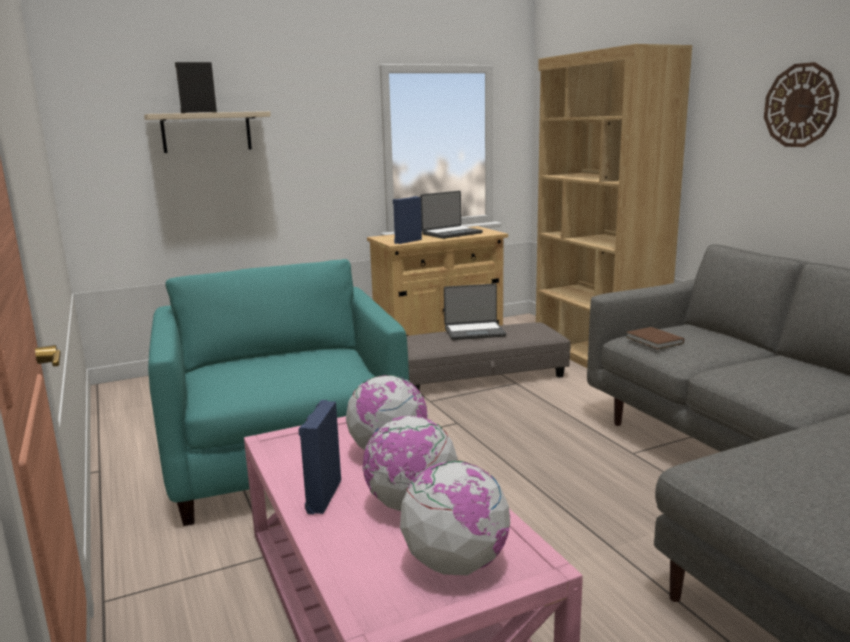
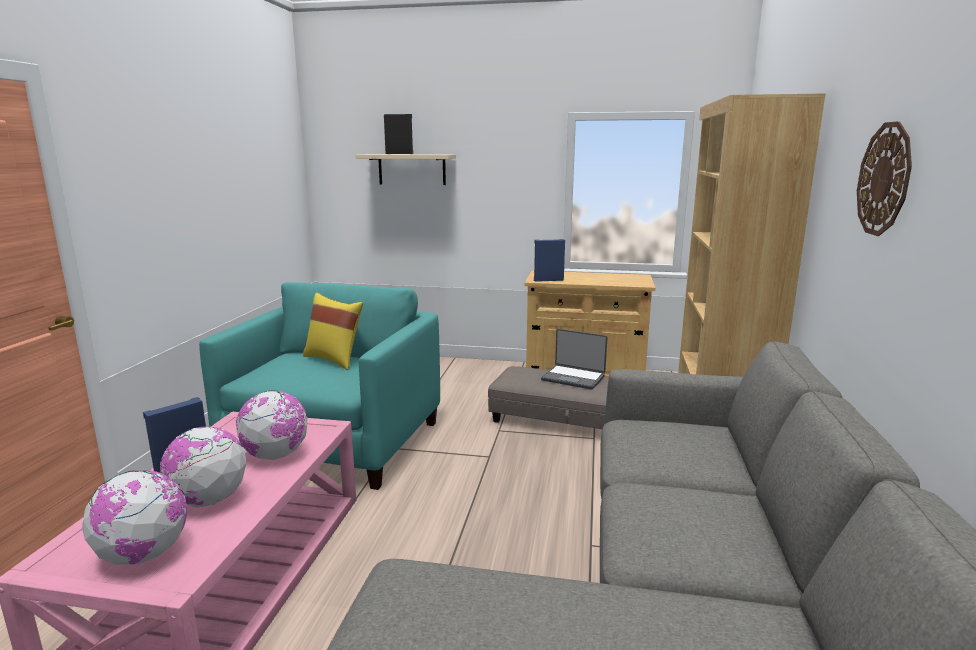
camera: 35 degrees right, 0 degrees up
(284, 357) = (334, 359): none -> yellow pillow
(451, 233) = (604, 278): laptop -> none
(654, 341) = (637, 433): brown book -> none

